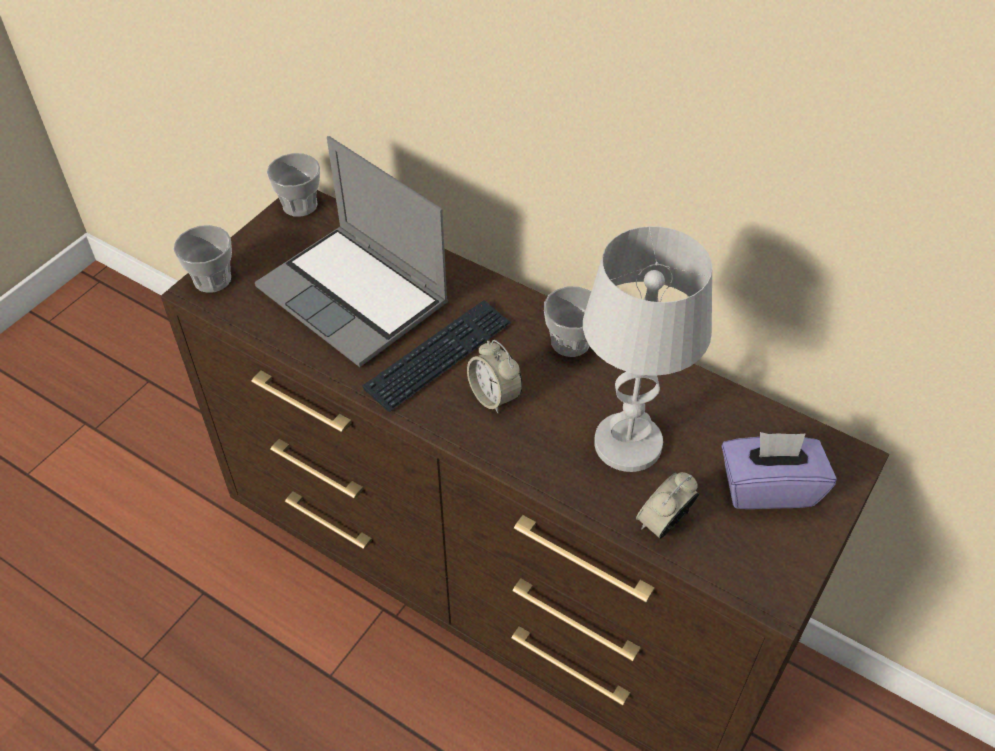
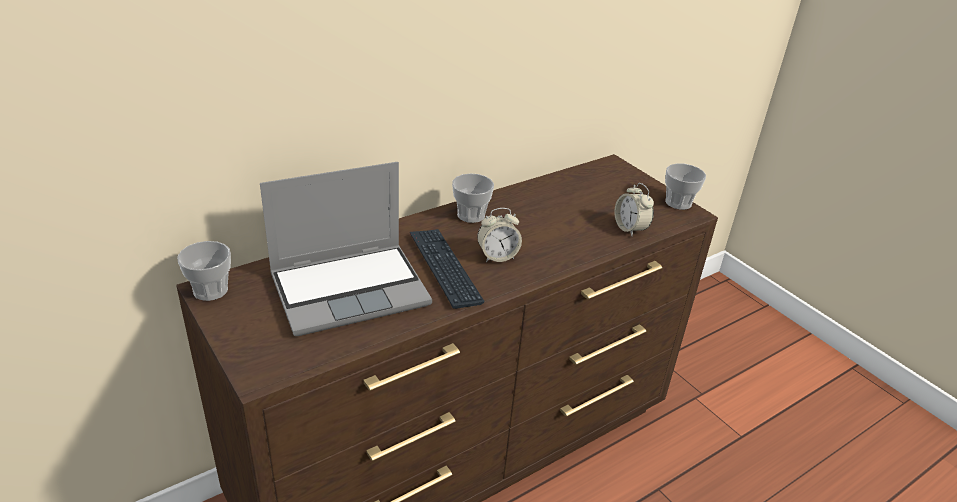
camera: 70 degrees left, 15 degrees down
(212, 279) = (254, 363): cup -> cup (678, 202)
(628, 443) = (566, 221): white table lamp -> none
(768, 487) = (620, 191): purple tissue box -> none

